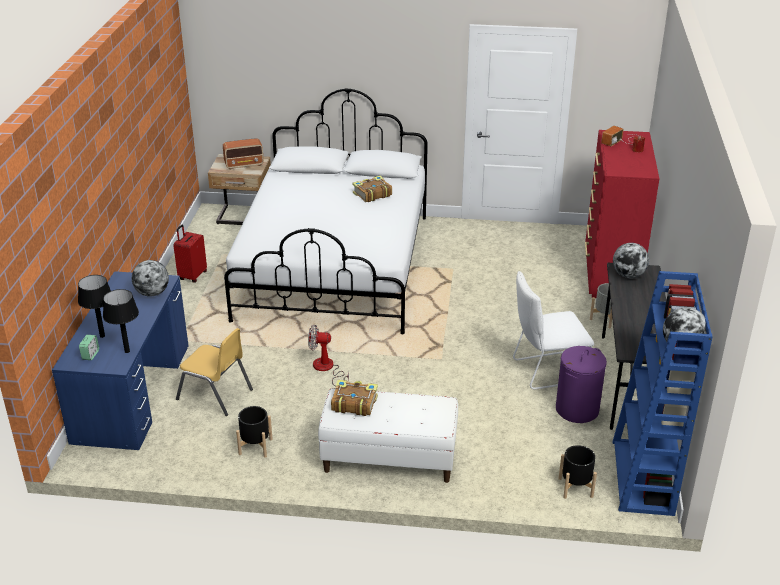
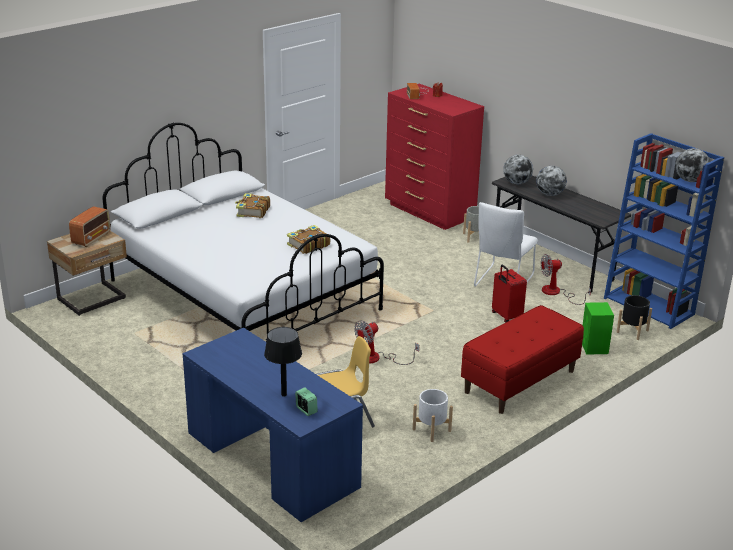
camera: 50 degrees left, 5 degrees down
(127, 351) = (327, 391): black table lamp -> none
(152, 293) = (252, 348): globe -> globe (550, 194)
(192, 276) = (141, 360): red suitcase -> red suitcase (506, 316)
(255, 447) = (432, 430): black planter -> white planter
(353, 403) = (496, 342): book -> book (308, 245)
(389, 459) = (520, 382): white bench -> red bench
(509, 476) = (594, 347): none -> green speaker
(577, 409) = (556, 293): purple laundry basket -> fan

